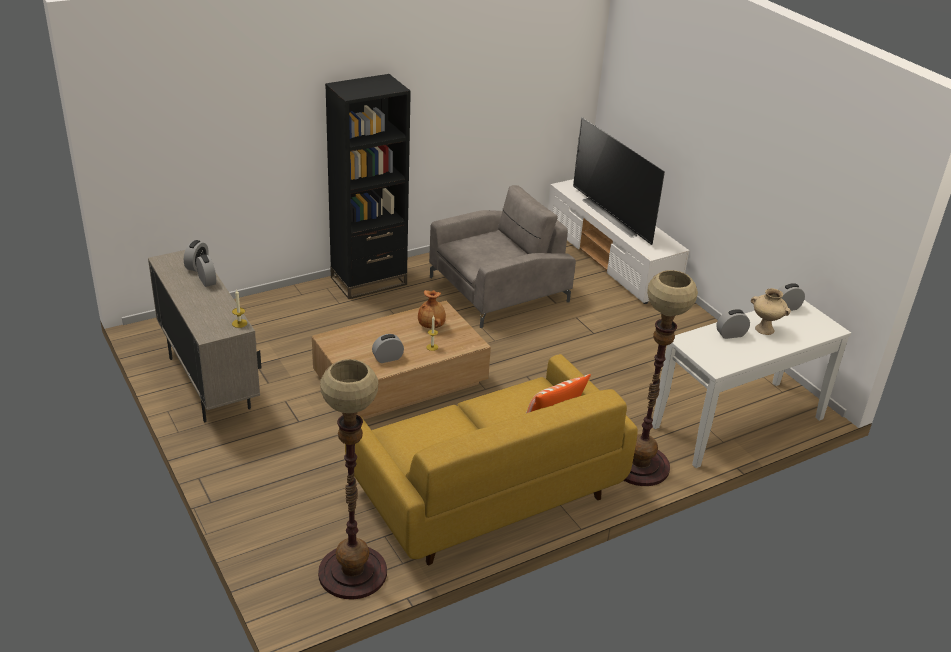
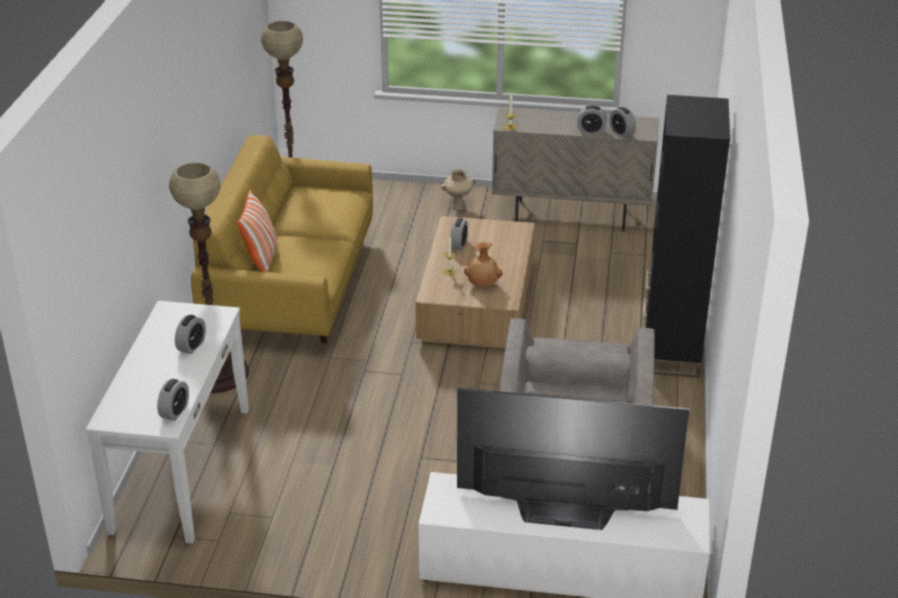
camera: 130 degrees right, 0 degrees up
(765, 329) = (168, 373): beige vase -> beige vase (458, 206)

